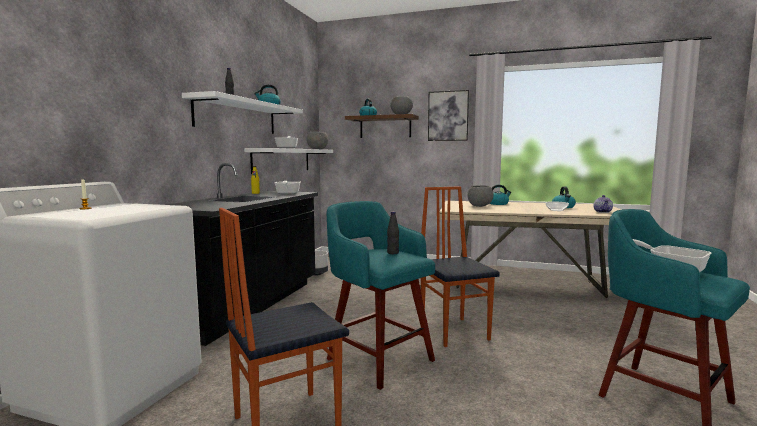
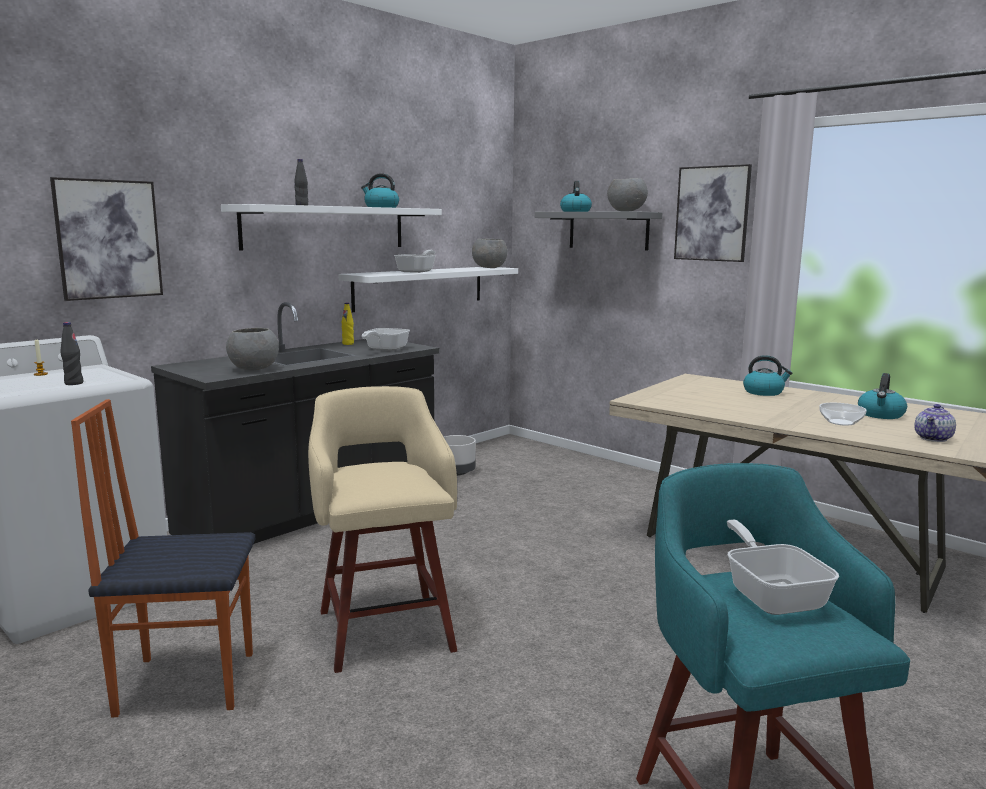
camera: 25 degrees right, 5 degrees up
(112, 108) = (108, 239): none -> picture
(378, 358) = (385, 628): turquoise stool -> beige stool
(385, 127) = (608, 230): brown shelf -> grey shelf
(393, 253) = (397, 476): black bottle -> black bottle (74, 383)
(455, 331) = (545, 613): chair -> none
(480, 206) = (712, 395): grey bowl -> grey bowl (254, 369)

